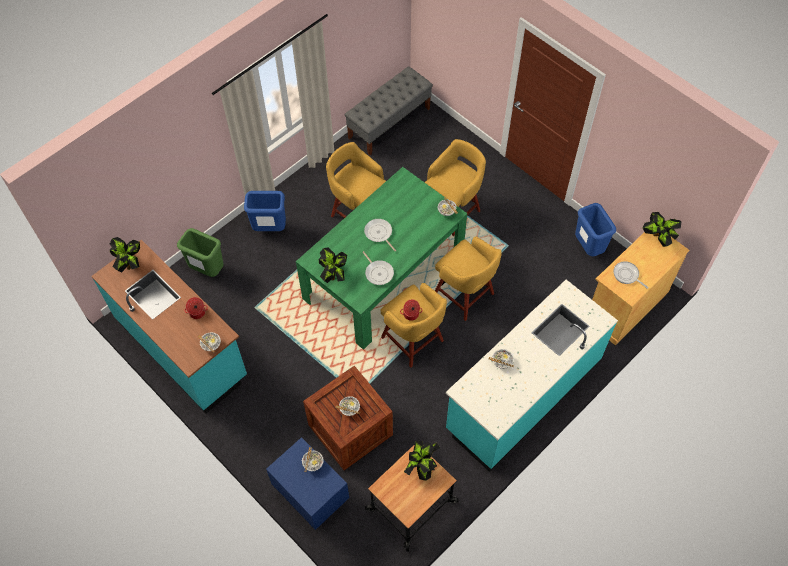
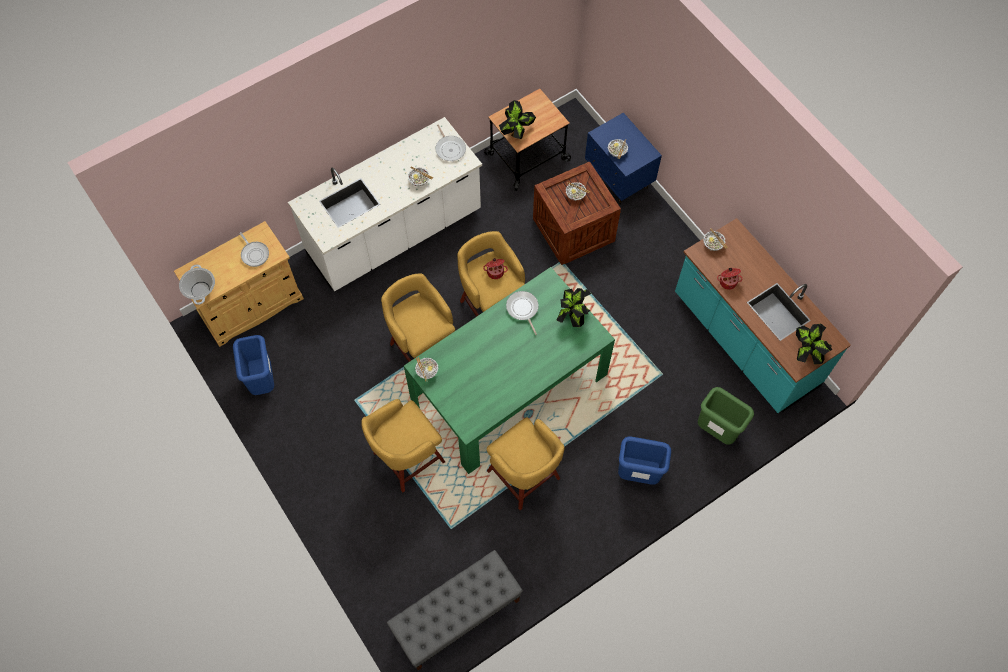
camera: 170 degrees left, 5 degrees up
(379, 233) = (513, 357): frying pan -> frying pan (450, 148)
(522, 395) = (395, 234): turquoise counter -> white counter
(658, 238) = (200, 290): potted plant -> cooking pot

